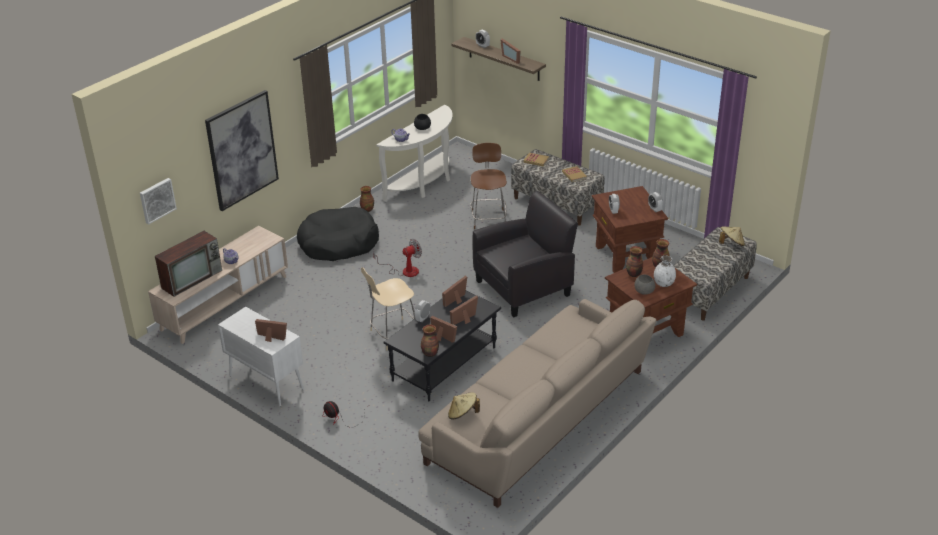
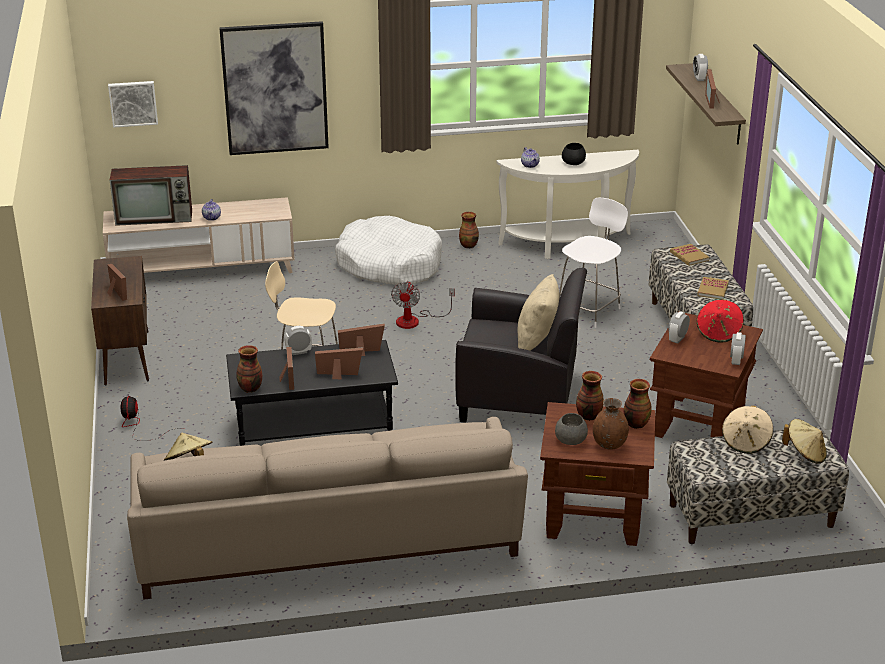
camera: 40 degrees right, 5 degrees down
(265, 382) = (127, 357): white cabinet -> brown cabinet
(338, 243) = (389, 264): black dog bed -> white dog bed
(404, 271) = (415, 320): fan -> fan turned 90 degrees clockwise
(488, 218) = (589, 310): brown stool -> white stool
(532, 247) = (537, 340): none -> beige pillow
(627, 198) = (719, 333): none -> red hat
(663, 284) = (609, 444): white vase -> brown vase
(700, 251) = (746, 442): none -> beige hat

